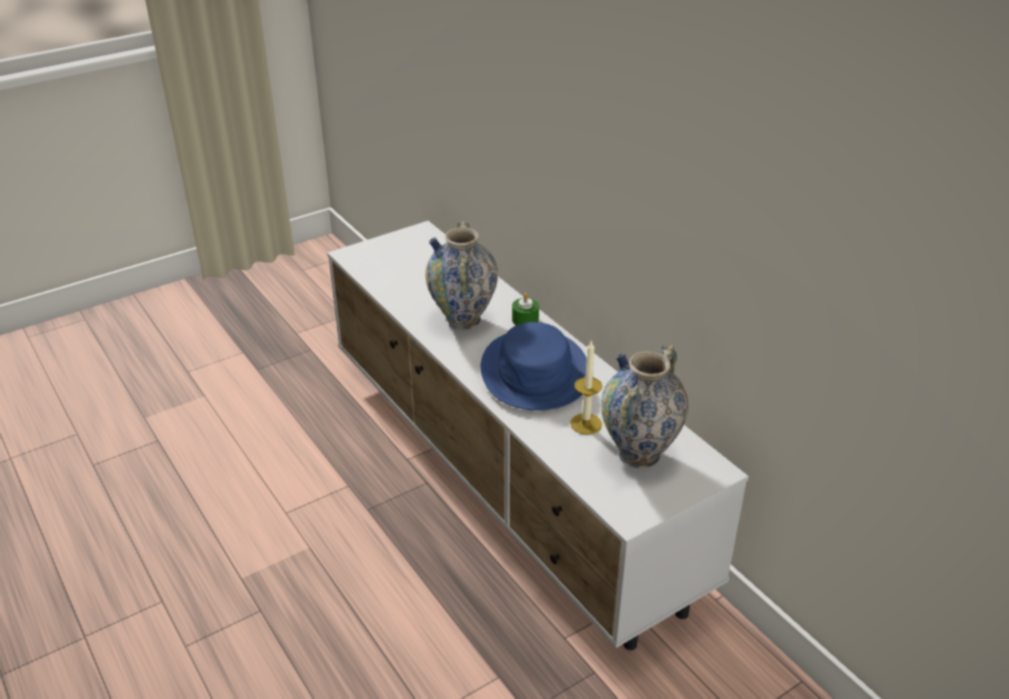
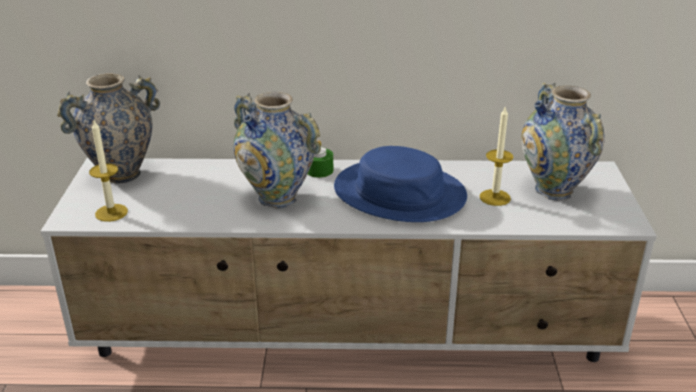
camera: 55 degrees left, 5 degrees down
(372, 265) = (111, 212): none -> candle
(421, 244) = (121, 174): none -> vase

